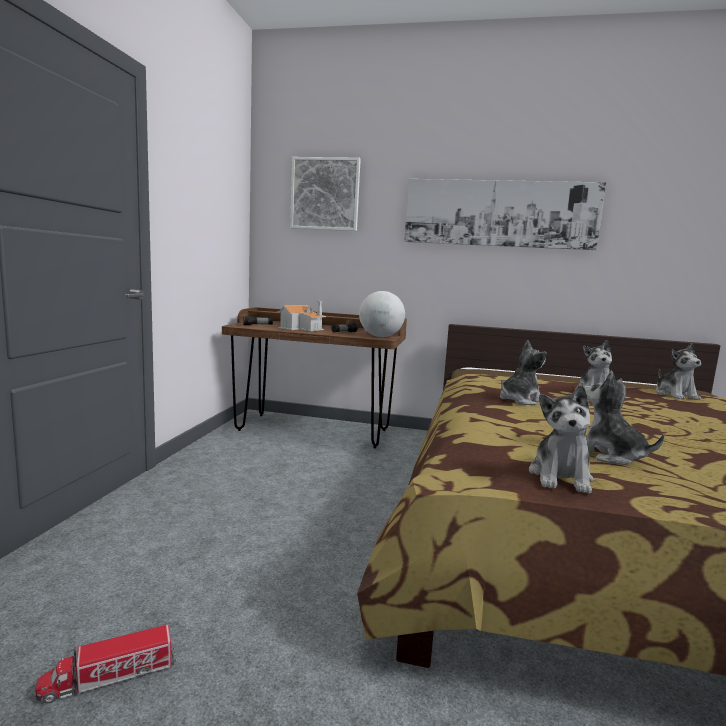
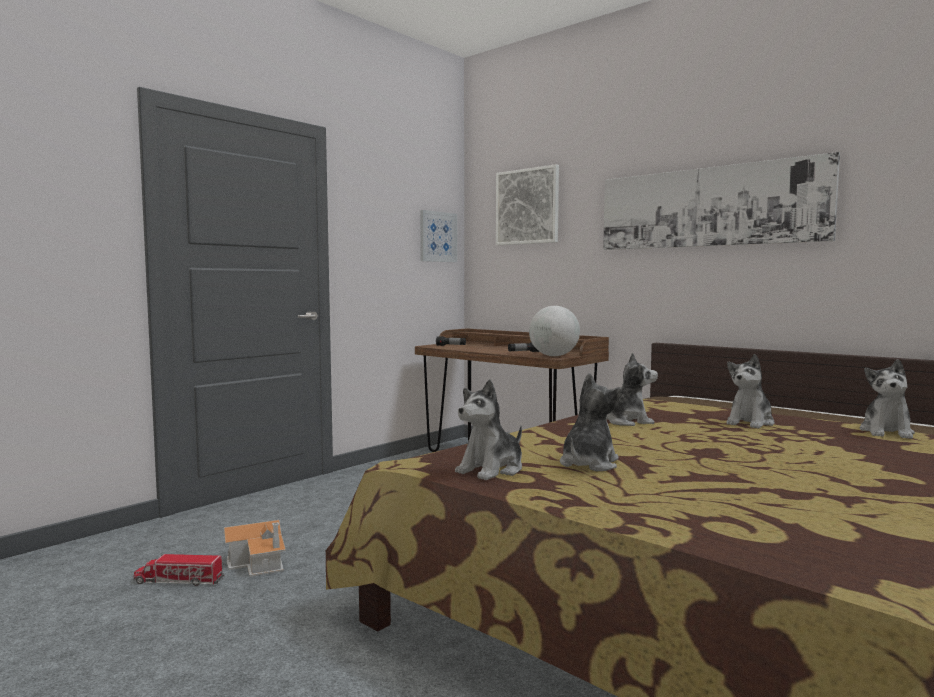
camera: 30 degrees right, 5 degrees down
(233, 214) = (437, 237): none -> picture
(302, 328) = (489, 348): toy house -> toy house (259, 562)
(609, 455) = (588, 464): plush toy -> plush toy turned 45 degrees clockwise

